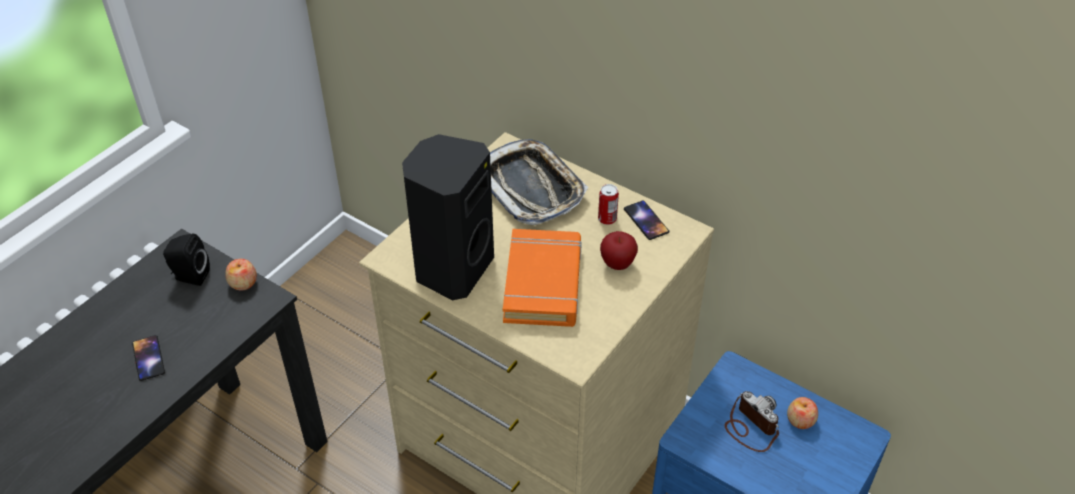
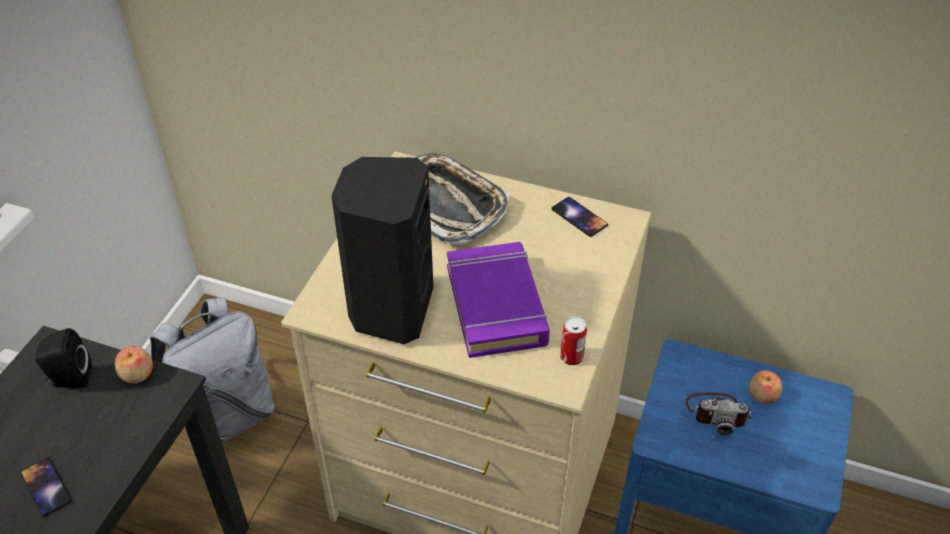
camera: 15 degrees left, 0 degrees up
(335, 341) = (227, 416): none -> grey backpack
(543, 283) = (496, 305): orange book -> purple book
(607, 219) = (538, 223): can -> can (571, 357)
(617, 264) = (567, 269): apple -> none
(750, 427) = (717, 413): camera -> camera turned 150 degrees clockwise

